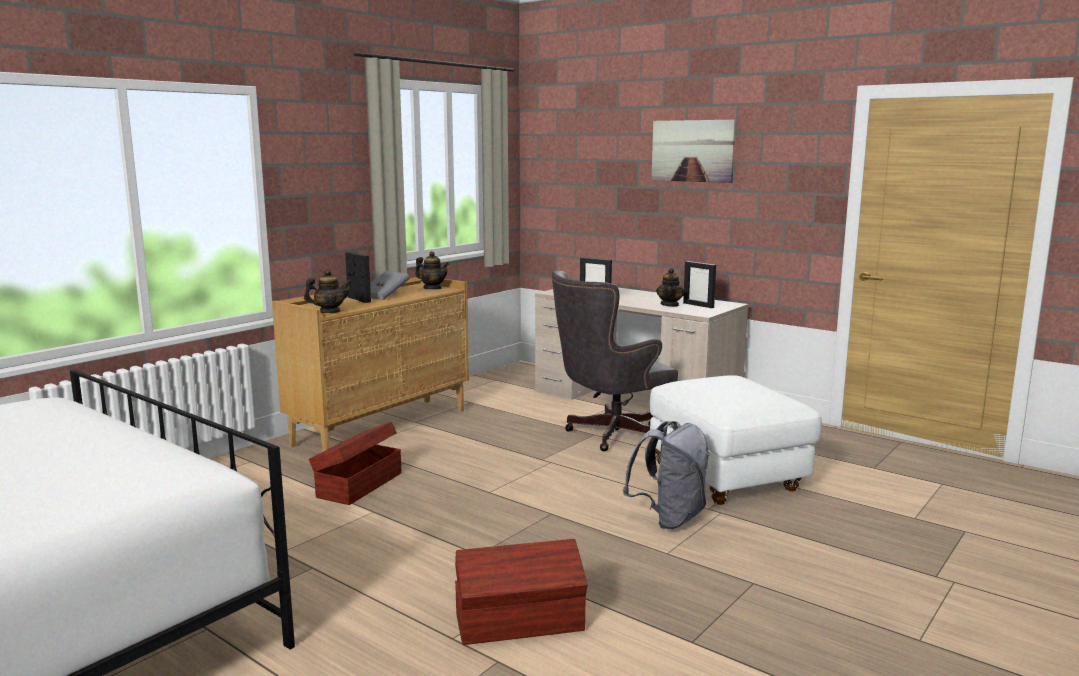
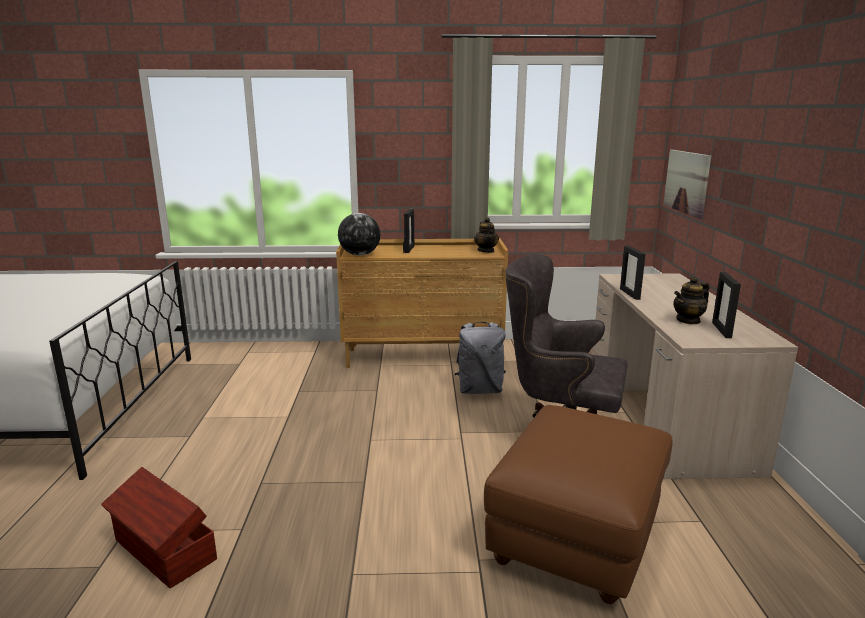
camera: 50 degrees right, 5 degrees up
(329, 312) = (359, 255): teapot -> globe
(358, 485) = (322, 393): brown storage box -> none
(385, 295) = (435, 250): grey book -> none
(669, 519) = (426, 545): grey backpack -> grey backpack (480, 390)
(692, 151) = (787, 129): picture -> picture (686, 182)
(728, 476) = (576, 540): white ottoman -> brown ottoman

